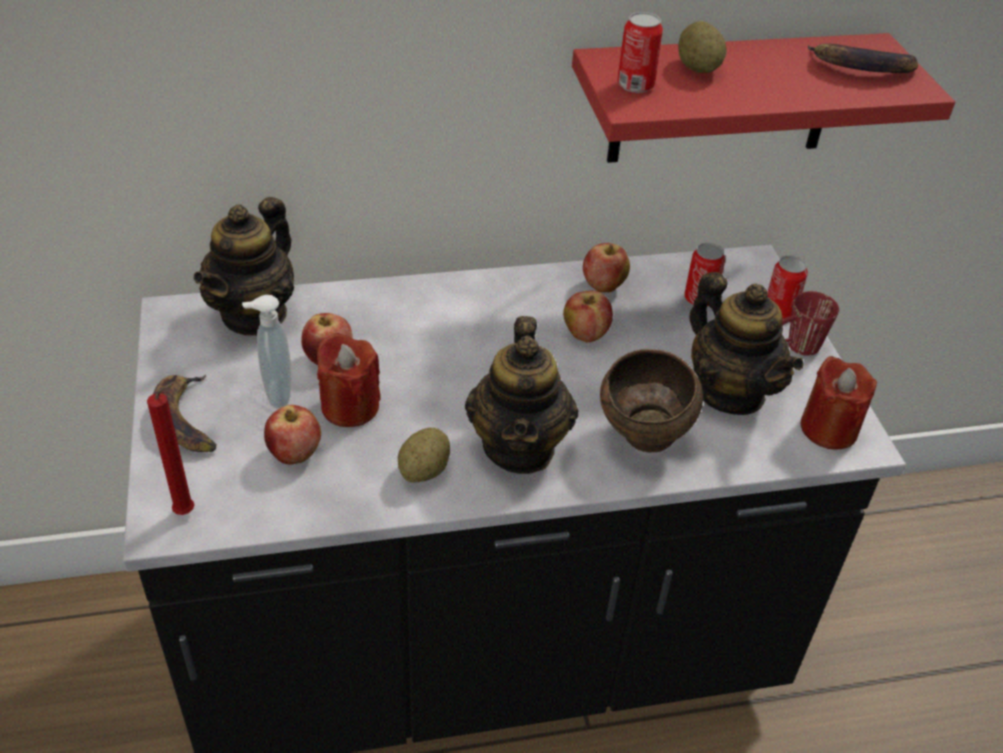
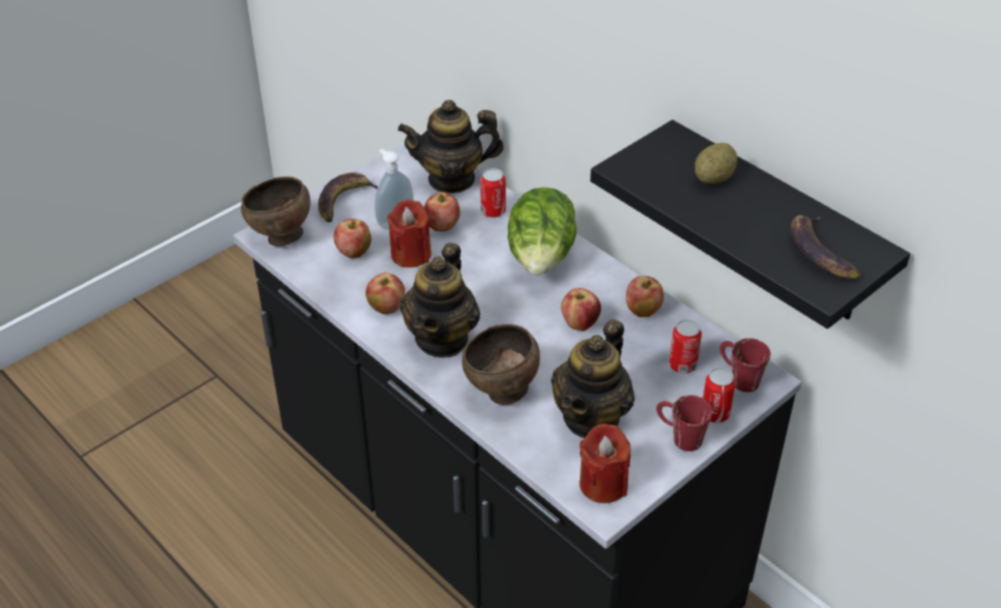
camera: 60 degrees right, 0 degrees up
(188, 512) = (280, 237): red candle -> brown bowl
(424, 470) = (386, 308): potato -> apple
(461, 313) = (541, 259): none -> lettuce
(519, 447) = (442, 338): teapot -> teapot turned 45 degrees counterclockwise
(635, 85) = (652, 160): can -> can (493, 211)
(723, 98) = (776, 226): red shelf -> black shelf
(741, 275) = (738, 377): none -> red mug

